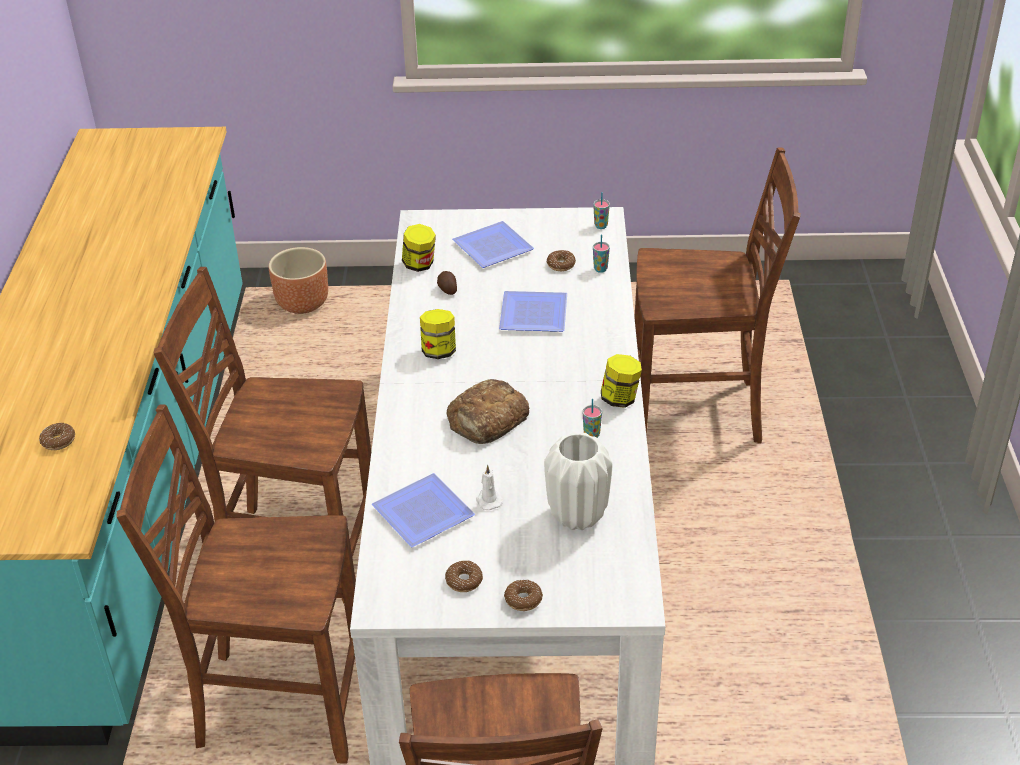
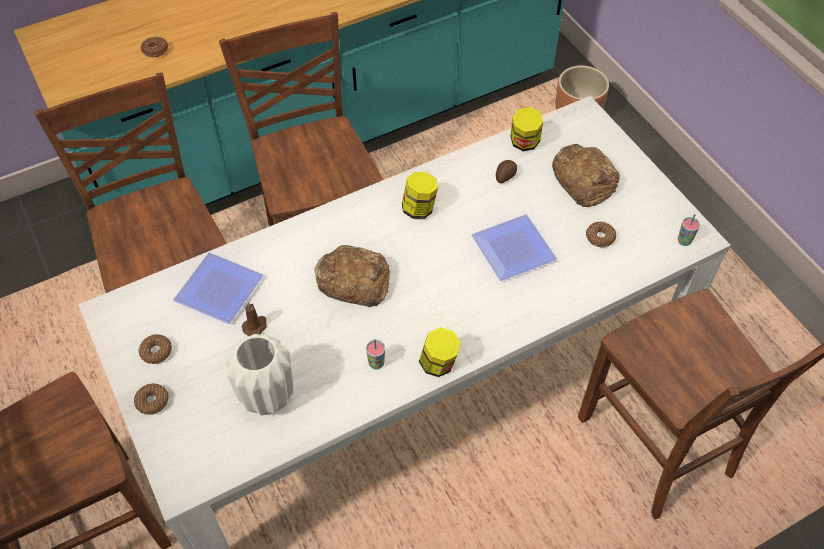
camera: 60 degrees right, 15 degrees up
(488, 500) = (255, 326): white candle -> brown candle
(492, 249) = (584, 179): plate -> bread
(600, 269) = (616, 269): cup -> none

